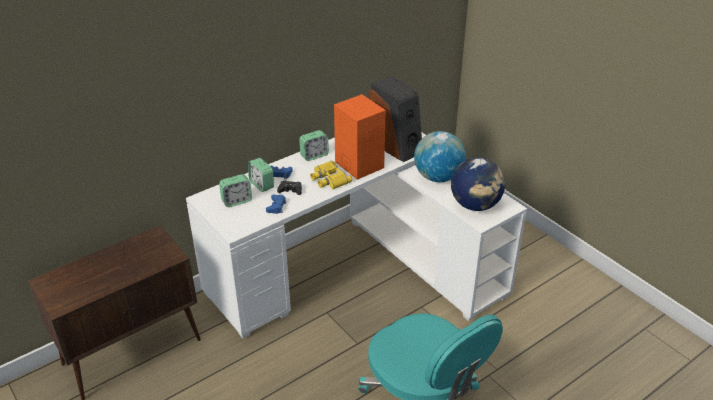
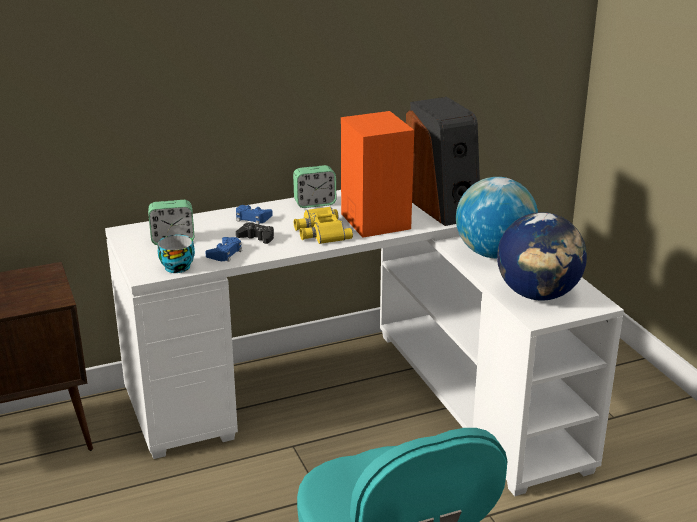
camera: 15 degrees right, 10 degrees down
(251, 222) = (177, 266): none -> cup
(261, 185) = (219, 227): alarm clock -> none

